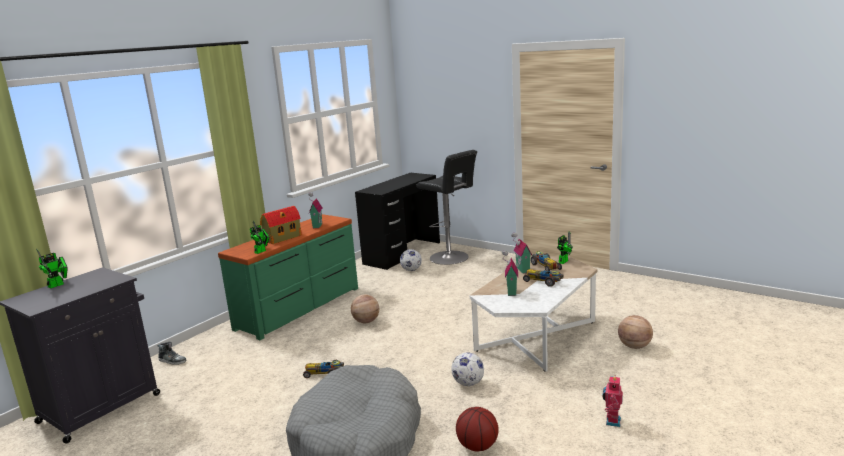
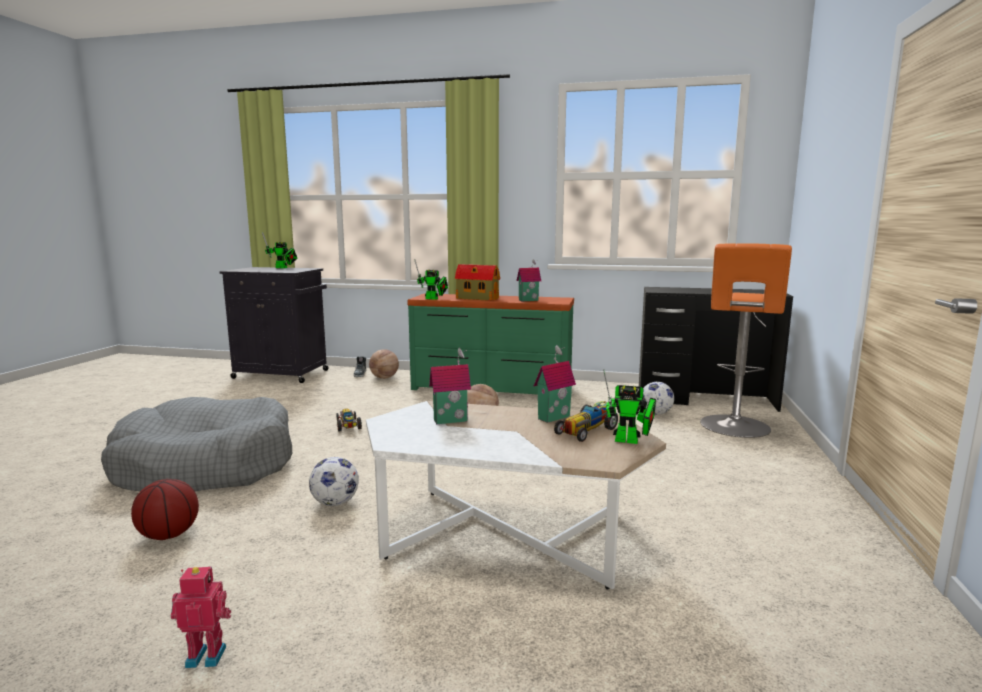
camera: 65 degrees right, 5 degrees down
(451, 258) = (735, 427): black stool -> orange stool
(544, 281) = (511, 435): toy car -> none
(634, 346) = (530, 662): basketball -> basketball (384, 378)

